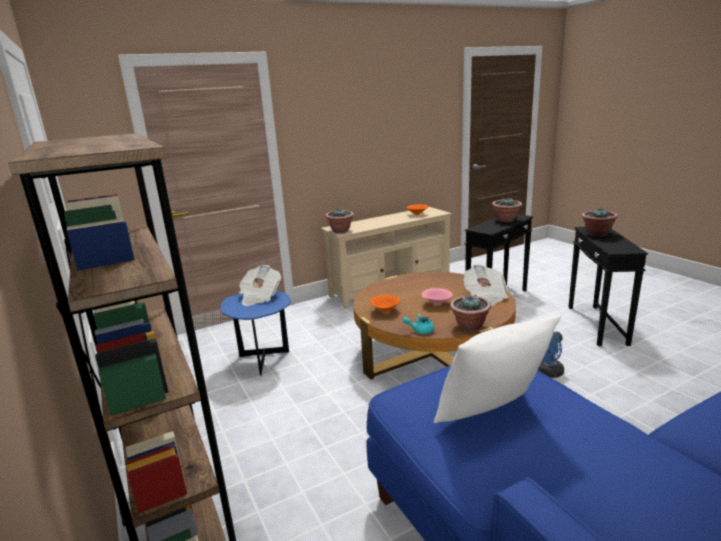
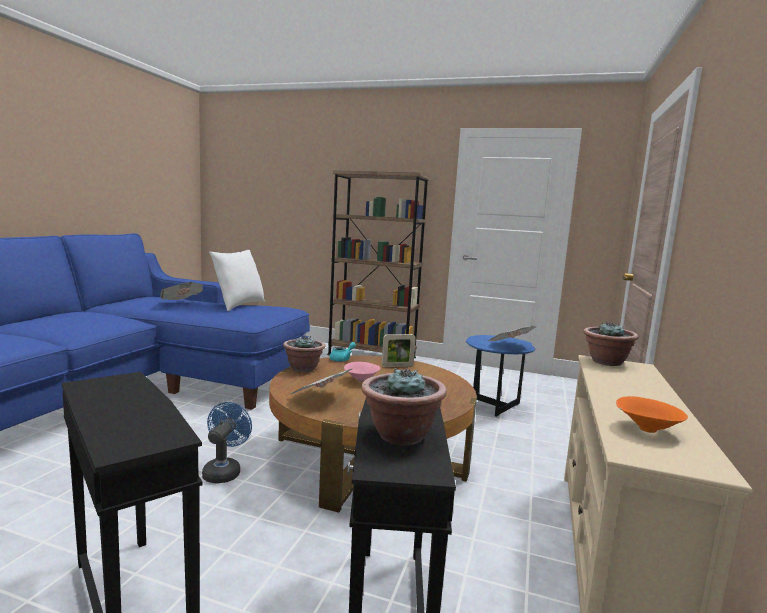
camera: 135 degrees right, 10 degrees down
(385, 311) = (397, 366): orange bowl -> picture frame
(597, 234) = (144, 419): potted plant -> none
(609, 457) = (181, 303): none -> newspaper

